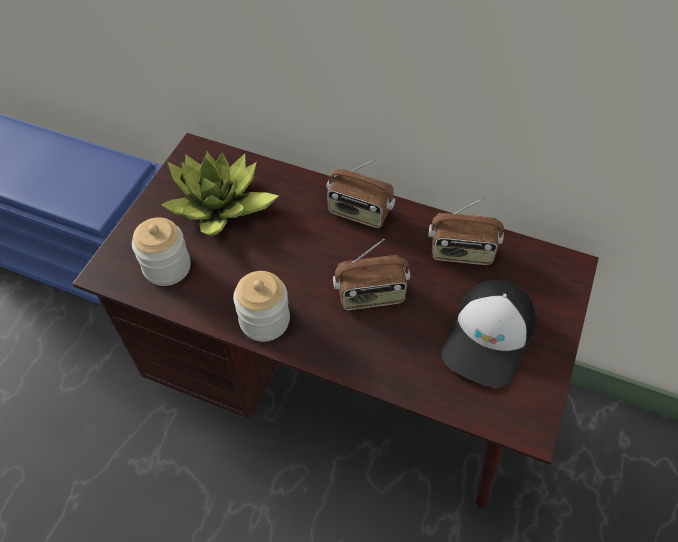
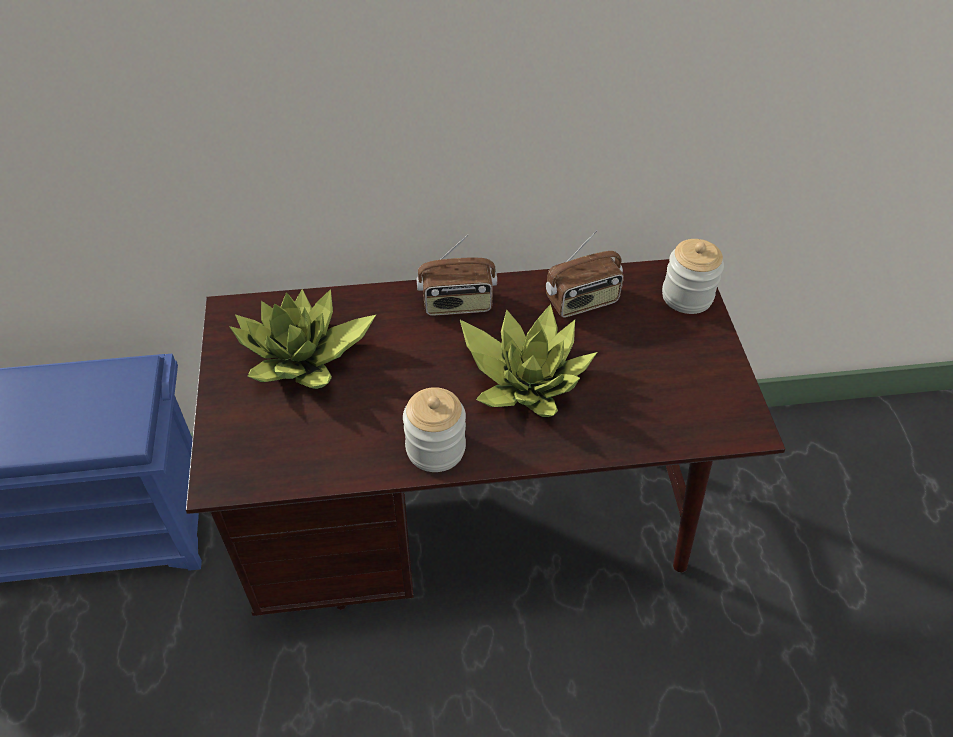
camera: 30 degrees left, 5 degrees down
(167, 267) = (288, 443): jar -> jar (687, 296)
(370, 296) = (525, 378): radio -> potted plant
(489, 338) = (660, 367): cap -> none

